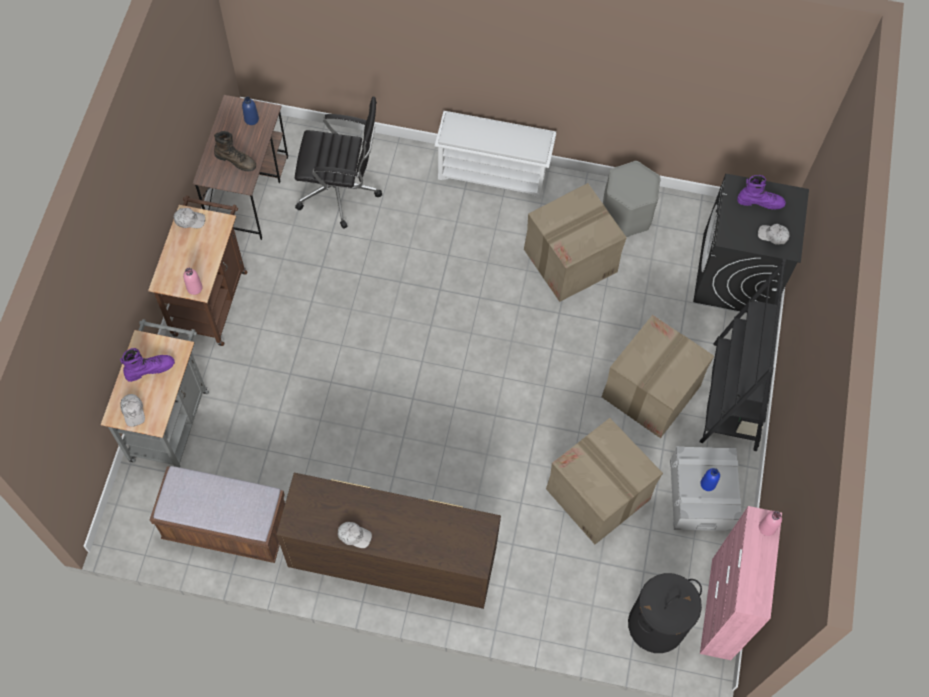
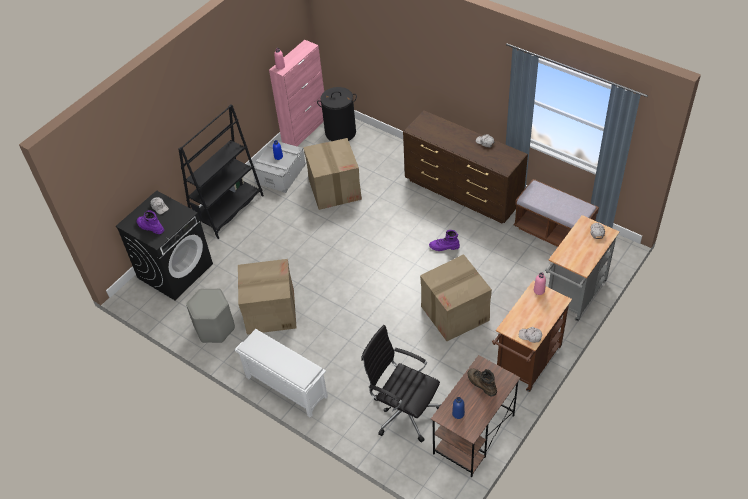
camera: 150 degrees left, 15 degrees down
(149, 369) = (581, 252): purple boot -> purple boot (444, 247)
(650, 392) = (273, 226): cardboard box -> cardboard box (455, 313)

